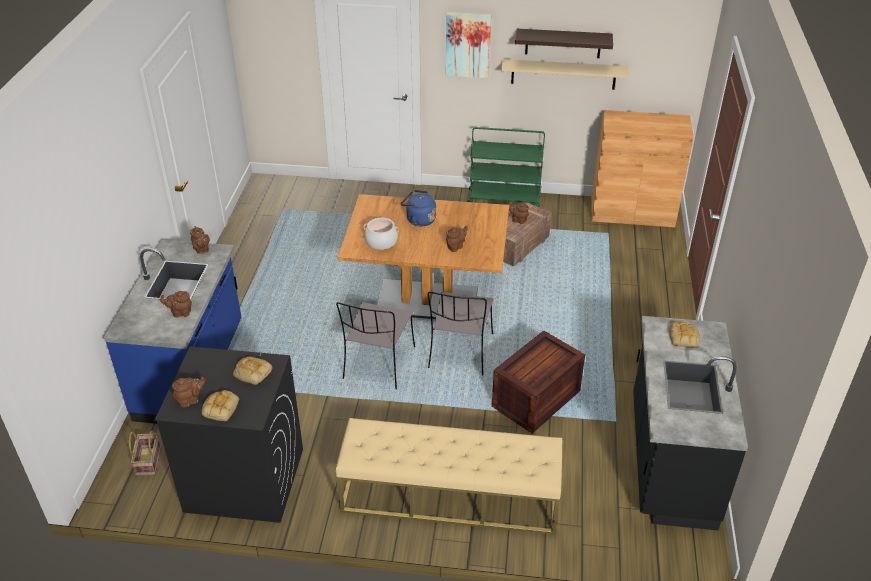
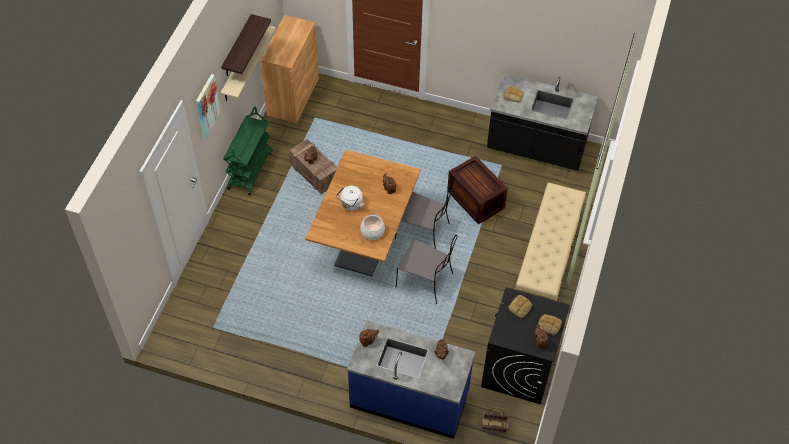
camera: 80 degrees left, 15 degrees up
(419, 220) = (350, 205): blue kettle -> white kettle

